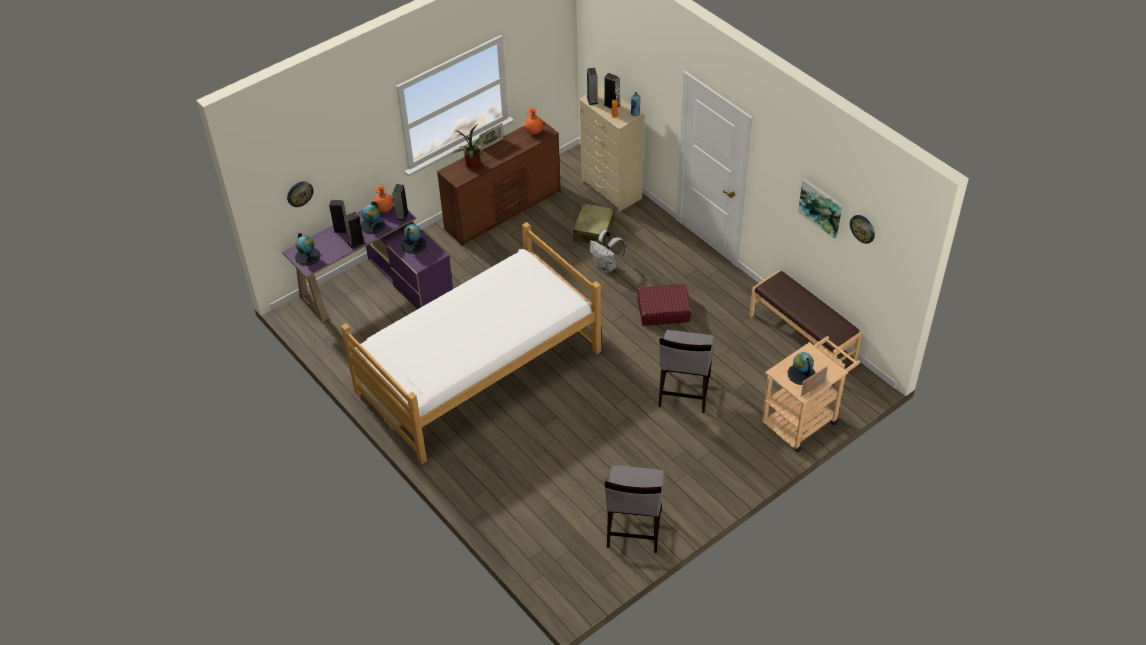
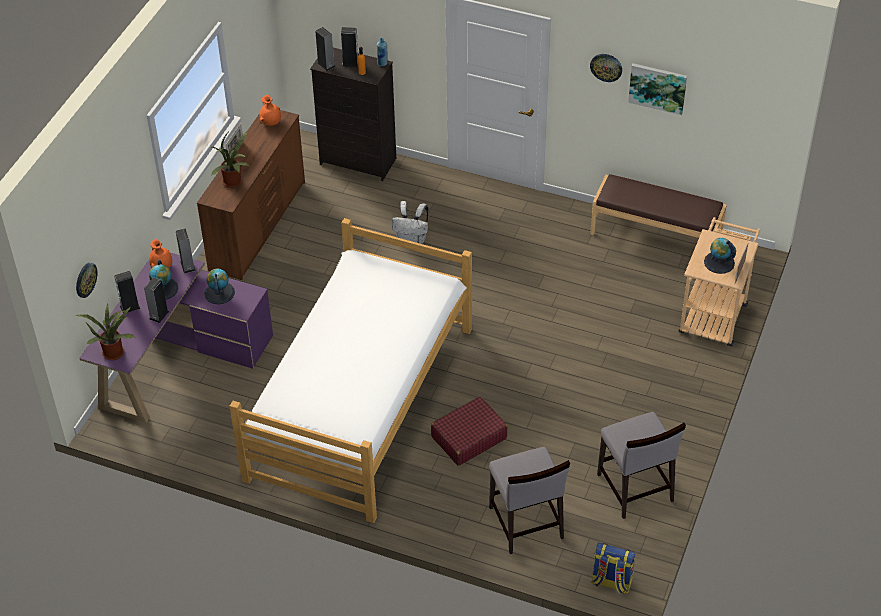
camera: 30 degrees left, 0 degrees up
(307, 256) = (114, 351): globe -> potted plant
(561, 592) = (611, 582): none -> backpack
(594, 230) = (371, 210): beige suitcase -> none
(611, 190) = (358, 162): beige dresser -> black dresser
(663, 310) = (503, 263): red suitcase -> red suitcase (468, 437)
(684, 391) = (583, 334): grey chair -> grey chair (525, 523)
(863, 228) = (716, 92): wall clock -> wall clock (606, 67)

